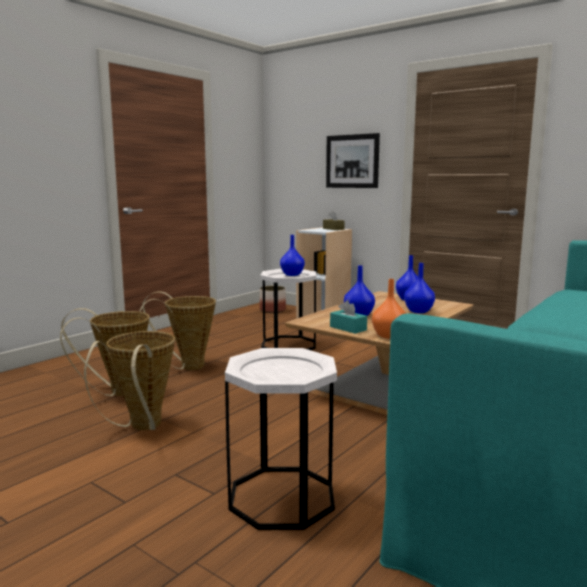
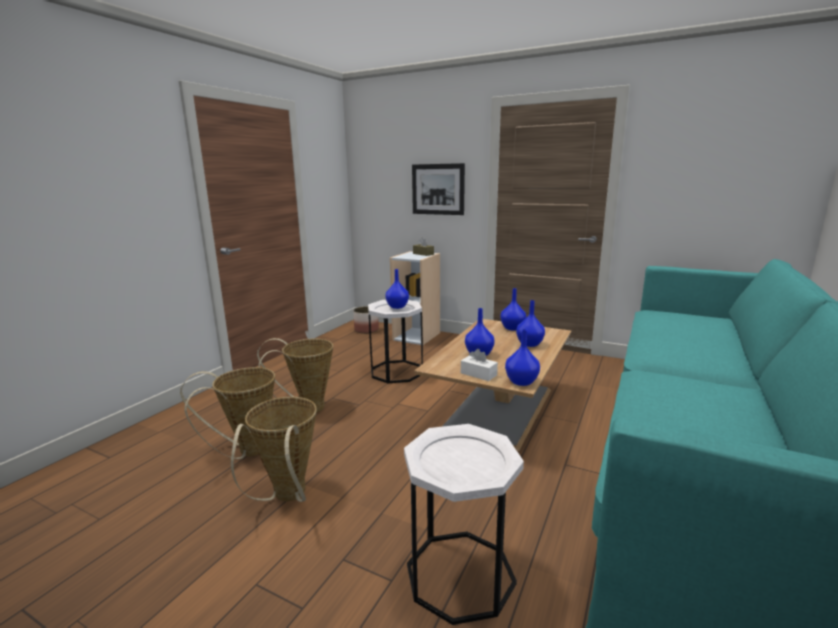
camera: 10 degrees left, 5 degrees up
(348, 328) = (478, 374): turquoise tissue box -> white tissue box
(389, 336) = (521, 381): orange vase -> blue vase

